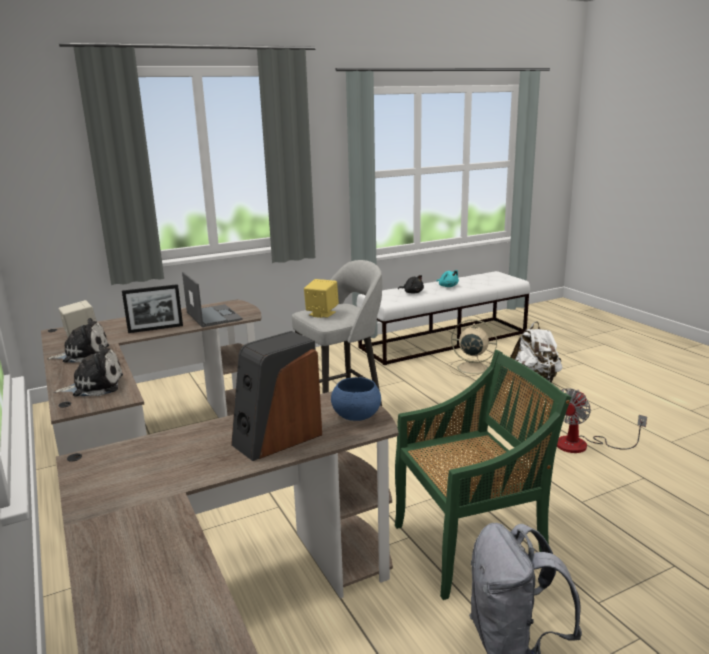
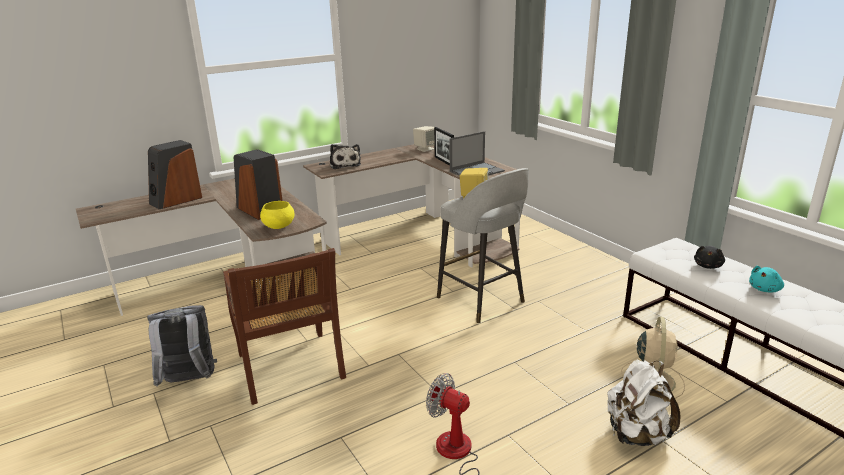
camera: 85 degrees right, 5 degrees up
(83, 354) = (394, 154): plush toy -> none
(160, 544) = (176, 200): none -> speaker
(356, 417) = (278, 226): blue bowl -> yellow bowl
(471, 545) = (290, 368): green chair -> brown chair

